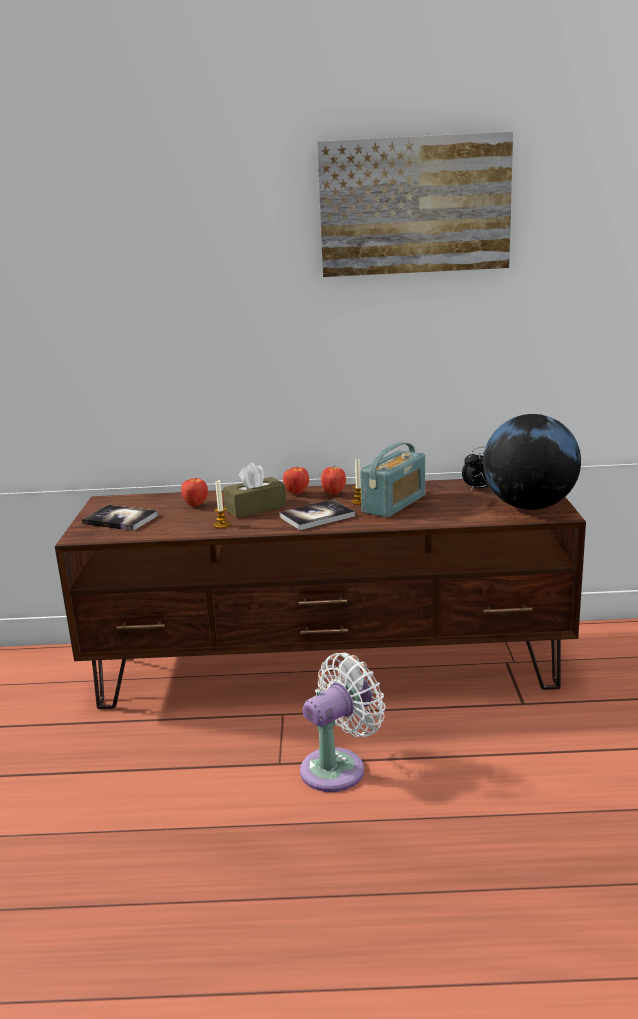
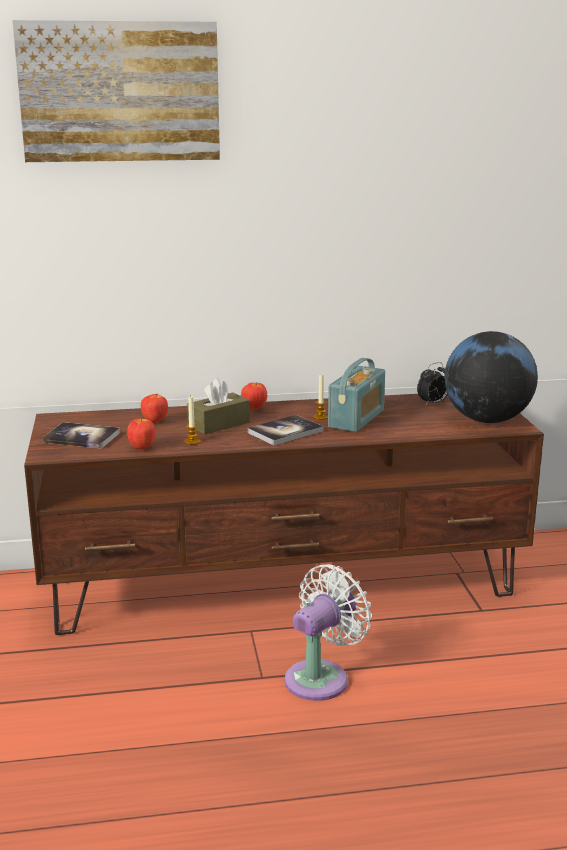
camera: 10 degrees left, 0 degrees up
(333, 493) = (291, 409): apple -> apple (141, 448)
(414, 206) = (376, 126): picture -> picture (120, 92)

